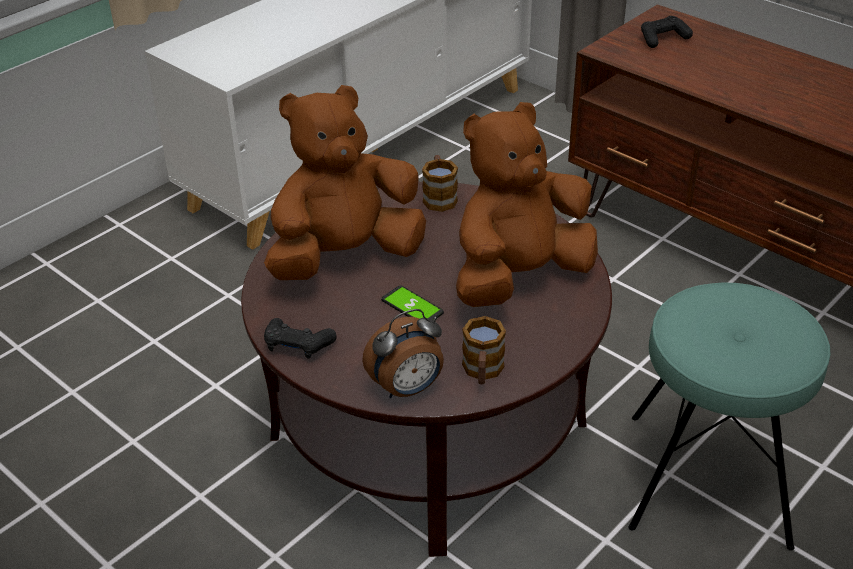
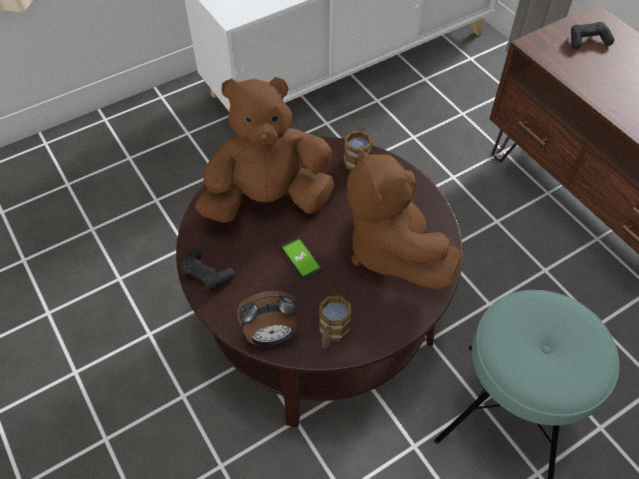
camera: 15 degrees right, 15 degrees up
(519, 277) = (391, 249): brown plush toy -> brown plush toy turned 90 degrees counterclockwise

